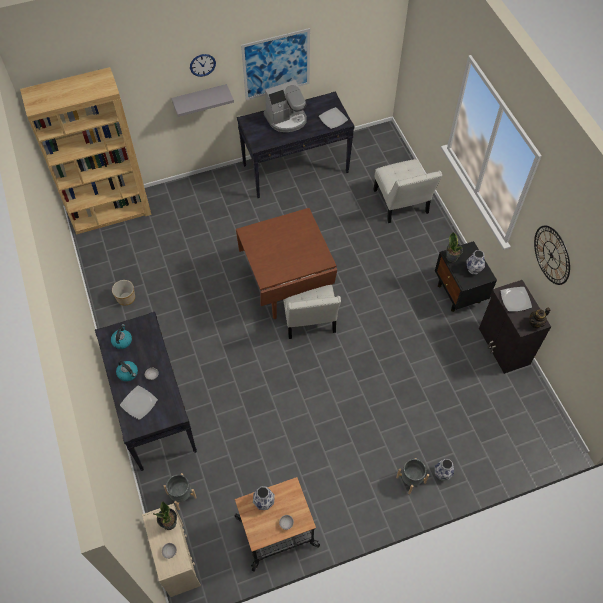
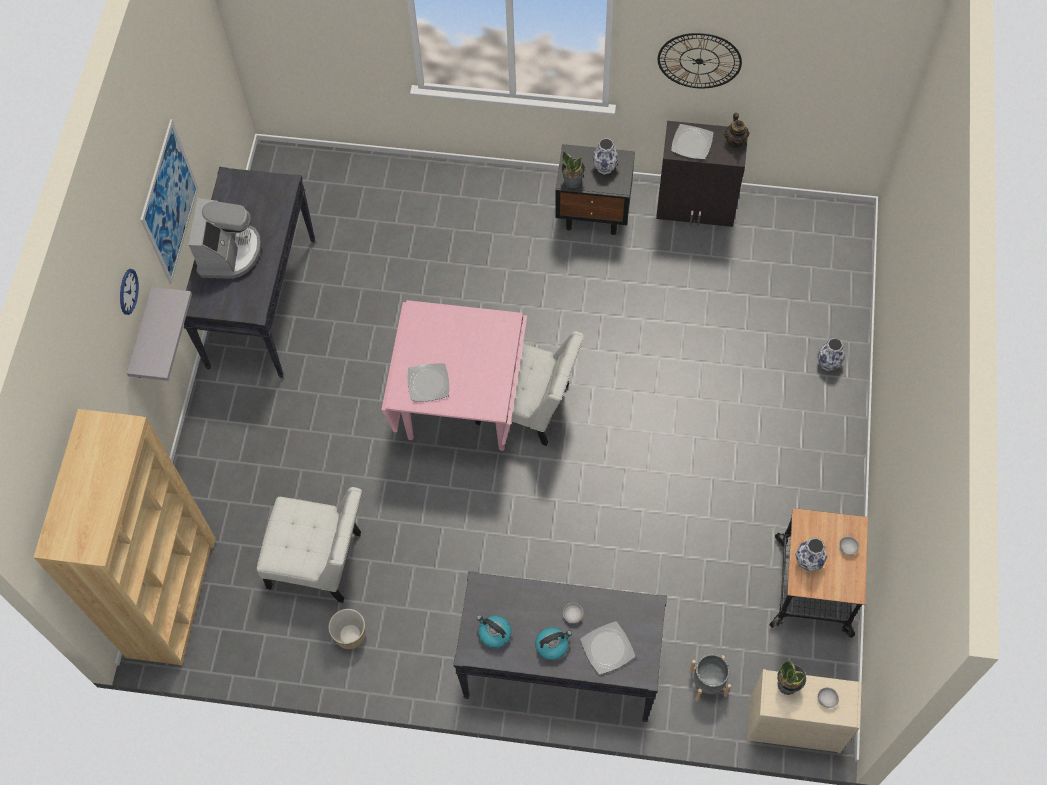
camera: 60 degrees left, 5 degrees up
(287, 287) = (461, 409): brown dining table -> pink dining table
(333, 119) = (270, 194): plate -> plate (428, 383)
(401, 204) = (413, 203): white chair -> white chair (320, 562)
(411, 480) = (819, 401): grey planter -> none

